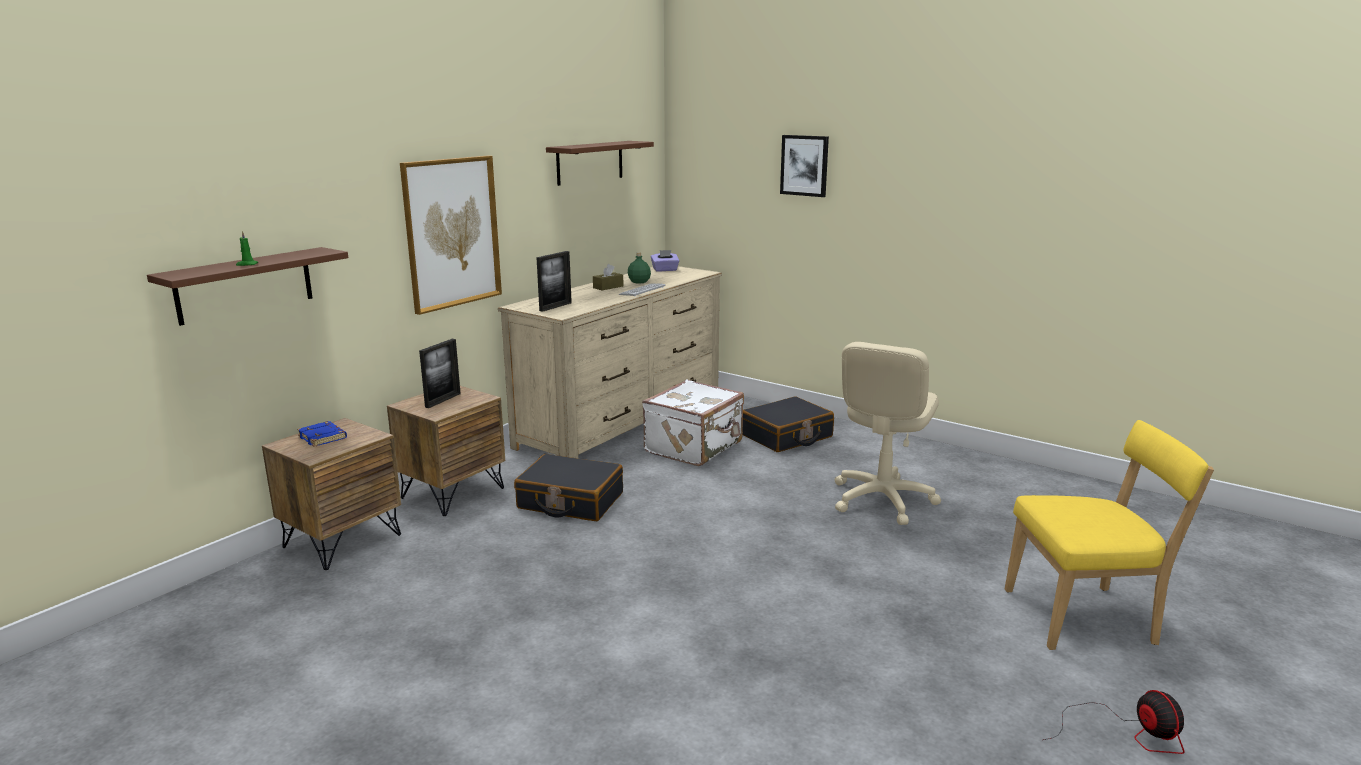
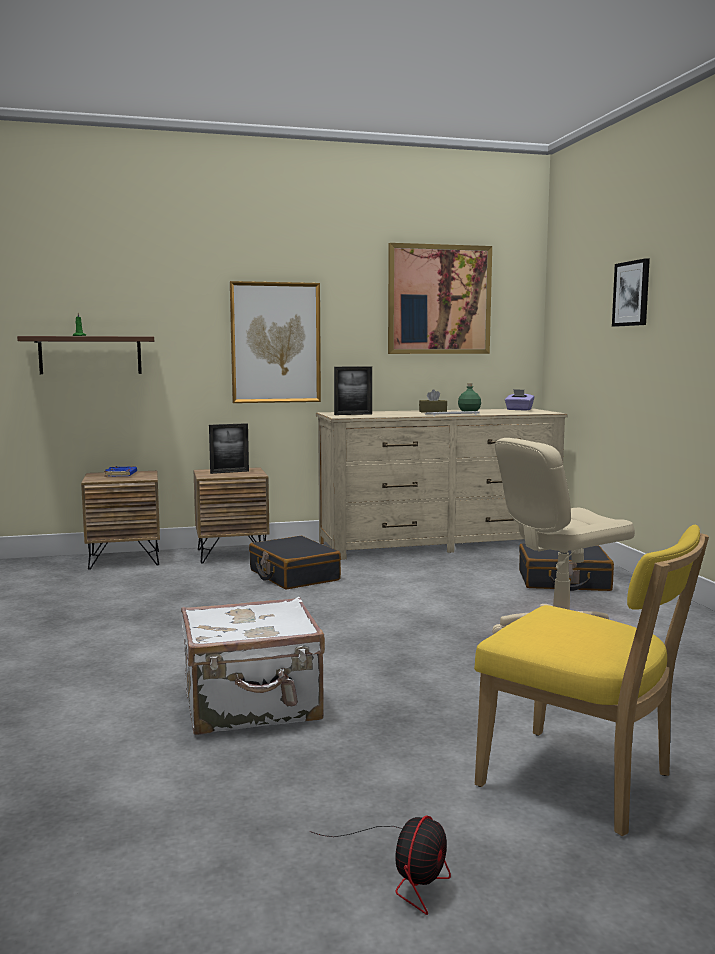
camera: 40 degrees right, 10 degrees down
(590, 162) = (439, 299): brown shelf -> picture
(695, 447) = (460, 570): white suitcase -> white suitcase (253, 707)

